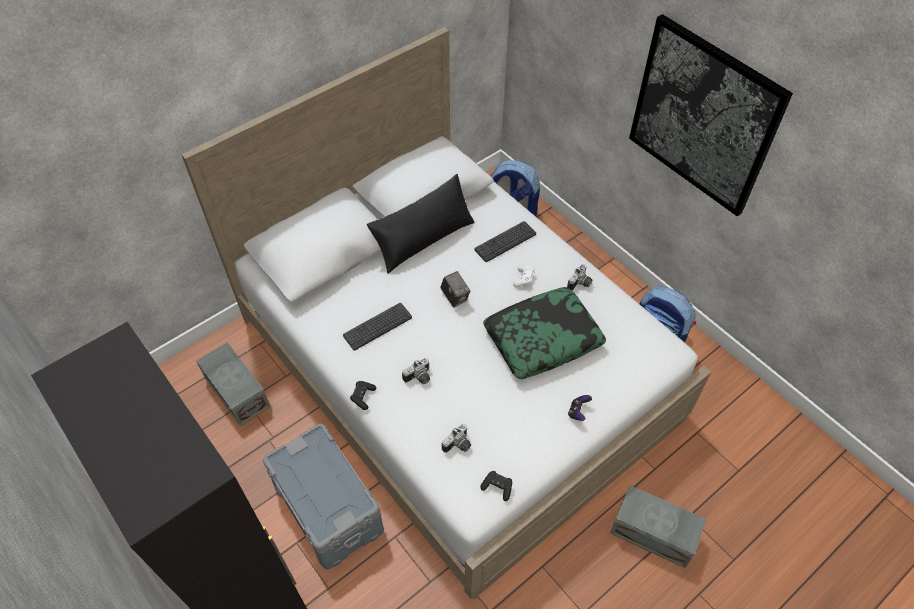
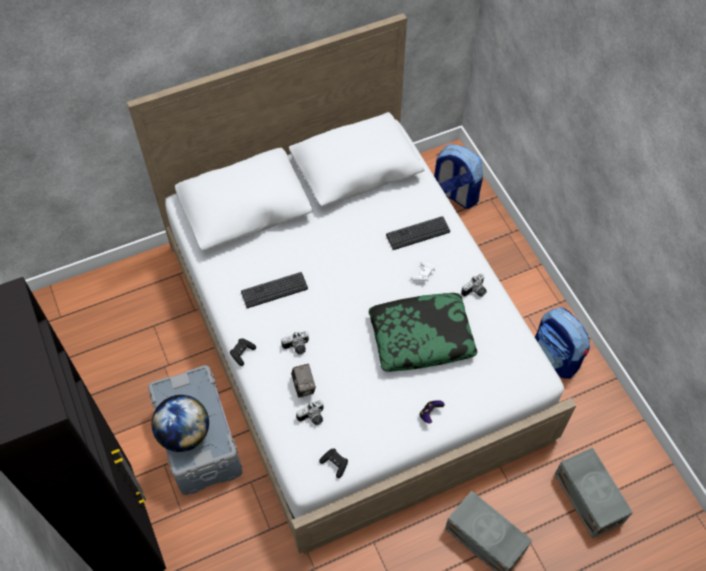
camera: 15 degrees right, 5 degrees up
(237, 391) = (148, 314): grey storage box -> grey storage box (588, 497)
(317, 501) = (184, 434): none -> globe
(423, 239) = (341, 214): black pillow -> none
(455, 297) = (353, 278): camera -> camera (304, 386)
(703, 117) = (620, 162): picture -> none

